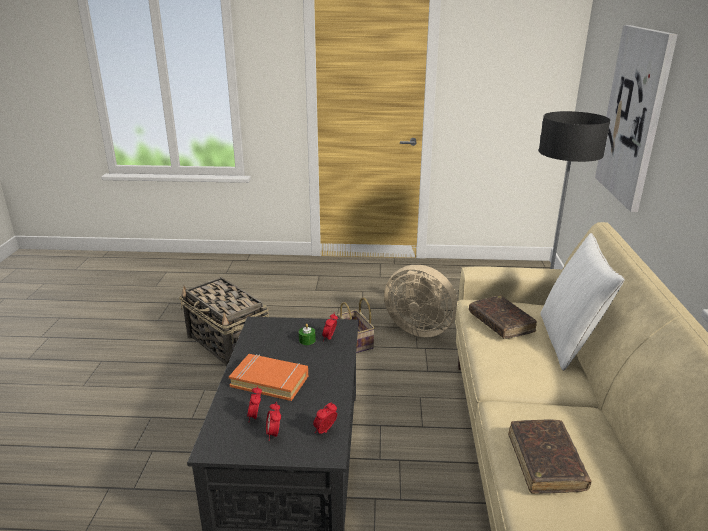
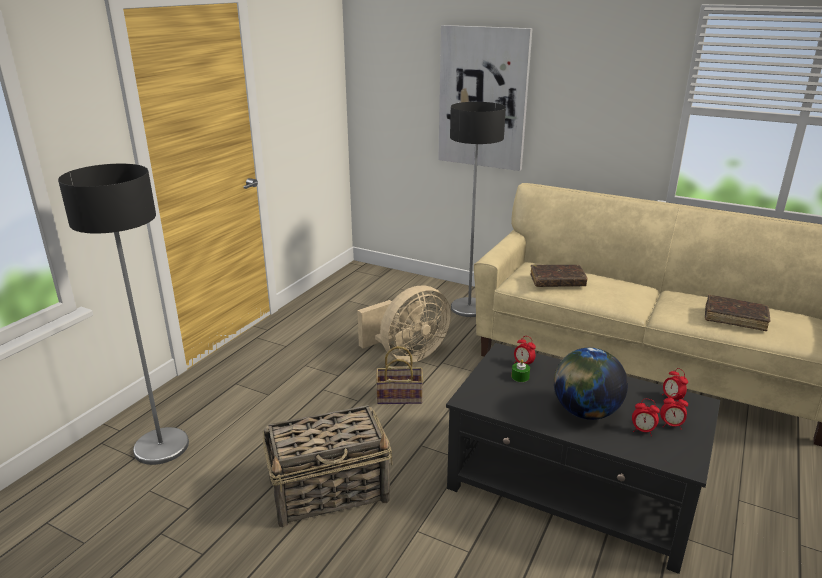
camera: 65 degrees left, 0 degrees up
(239, 276) = (161, 446): none -> floor lamp
(270, 381) = (585, 412): orange book -> globe
(568, 341) = (588, 270): white pillow -> none

